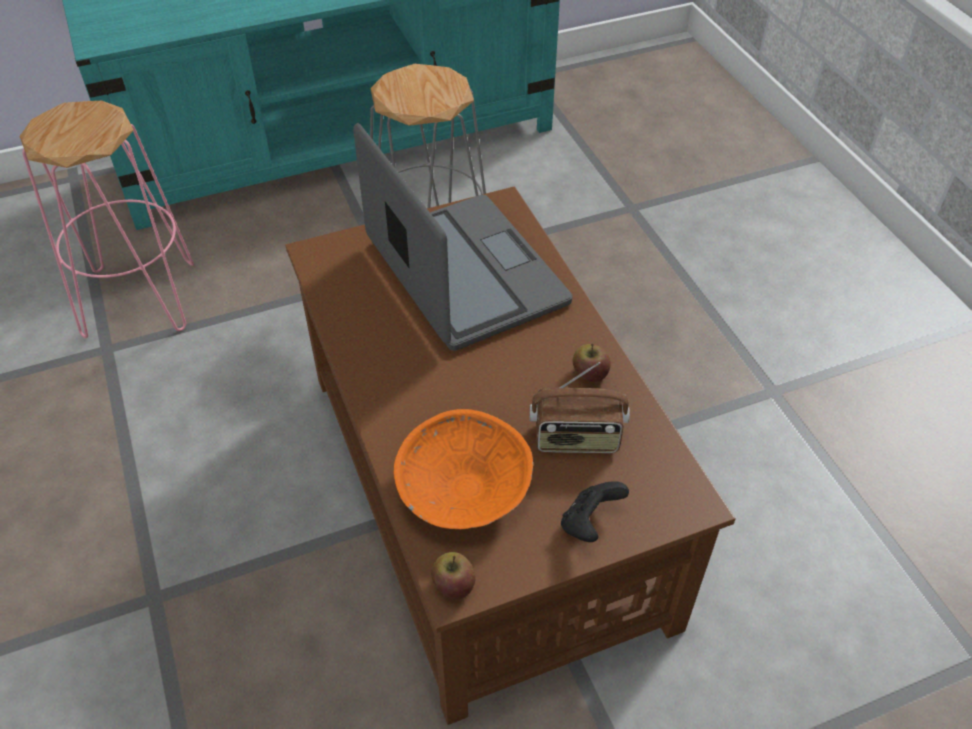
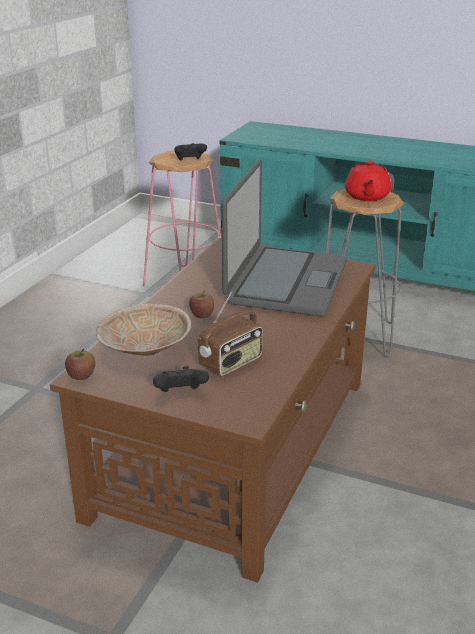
camera: 45 degrees right, 20 degrees down
(99, 128) = (190, 161): none -> black game controller
(422, 88) = (366, 196): none -> red teapot
(463, 490) = (144, 349): orange bowl -> beige bowl
(576, 439) = (231, 363): radio -> radio turned 90 degrees counterclockwise
(590, 374) = (284, 345): apple -> apple (202, 315)

